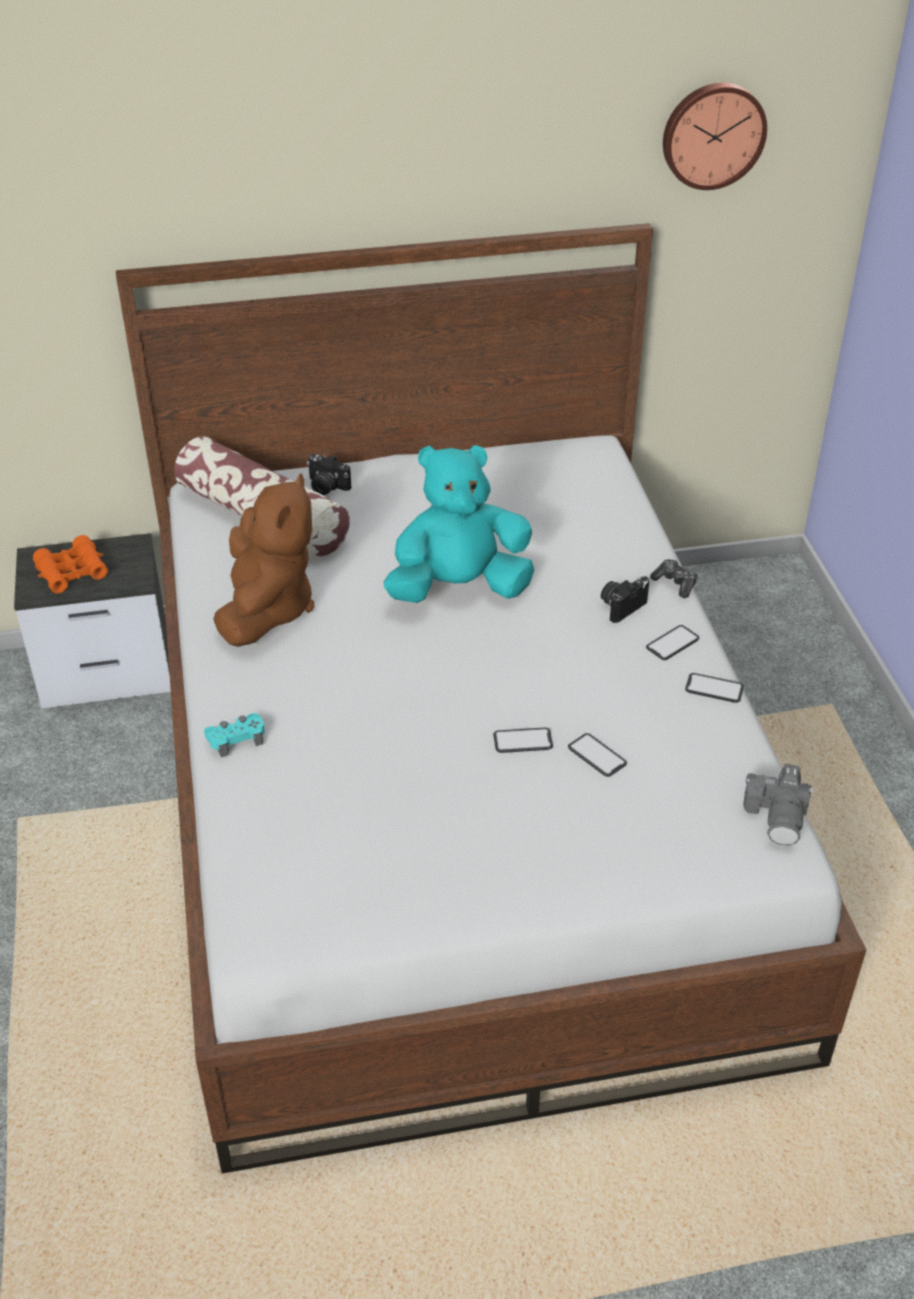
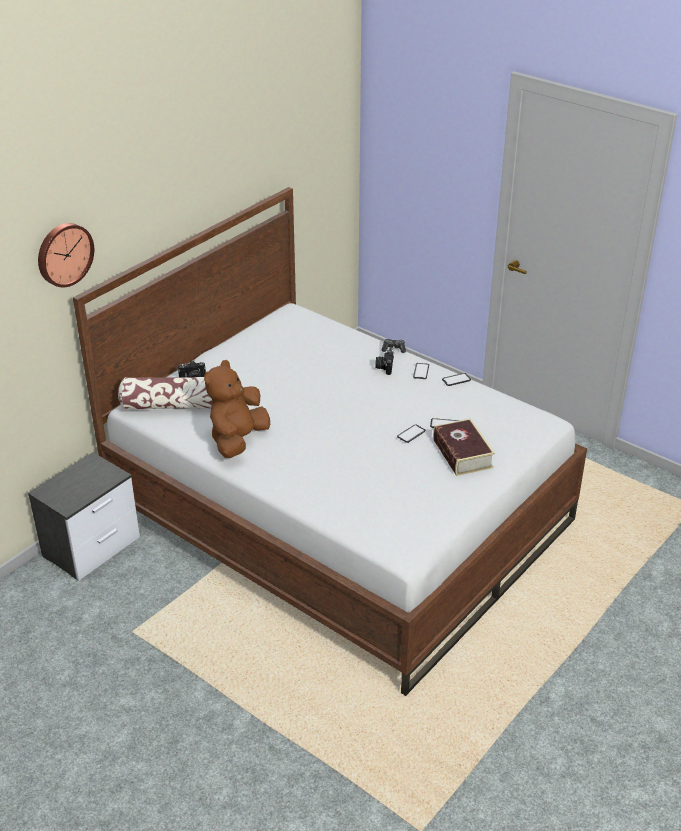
camera: 40 degrees left, 5 degrees down
(72, 572) = (76, 488): orange binoculars -> none
(236, 738) = (297, 493): turquoise game controller -> none
(267, 609) = (238, 440): brown plush toy -> brown plush toy turned 120 degrees counterclockwise
(459, 588) = (310, 392): turquoise plush toy -> none
(561, 824) = (462, 454): none -> book
(712, 134) = (303, 135): wall clock -> wall clock (64, 254)
(778, 816) = (530, 411): camera -> none

